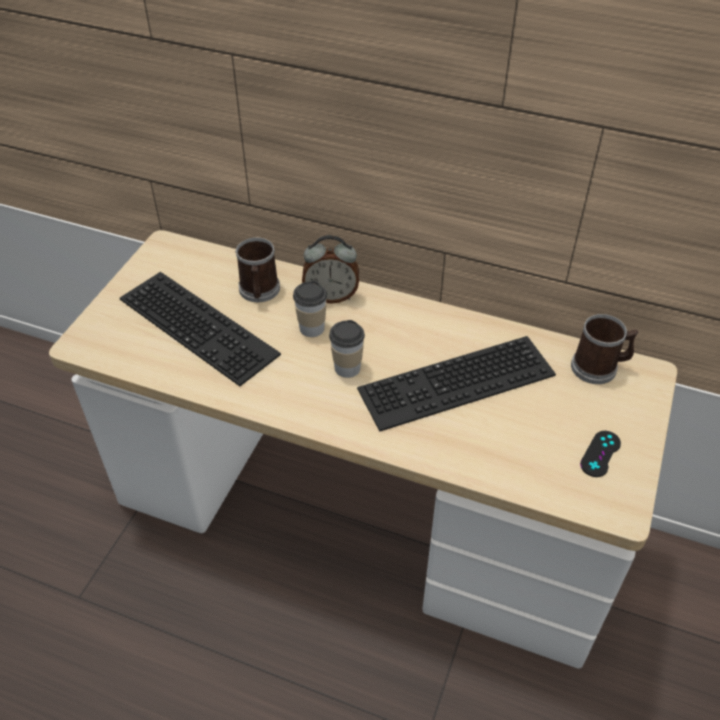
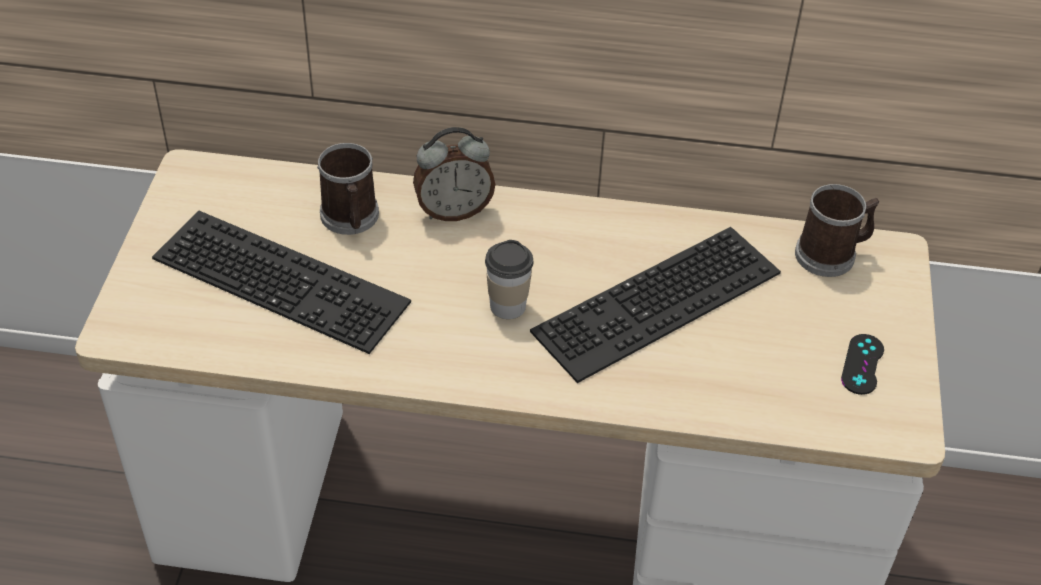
camera: 15 degrees left, 0 degrees up
(311, 328) = (441, 259): cup -> none

